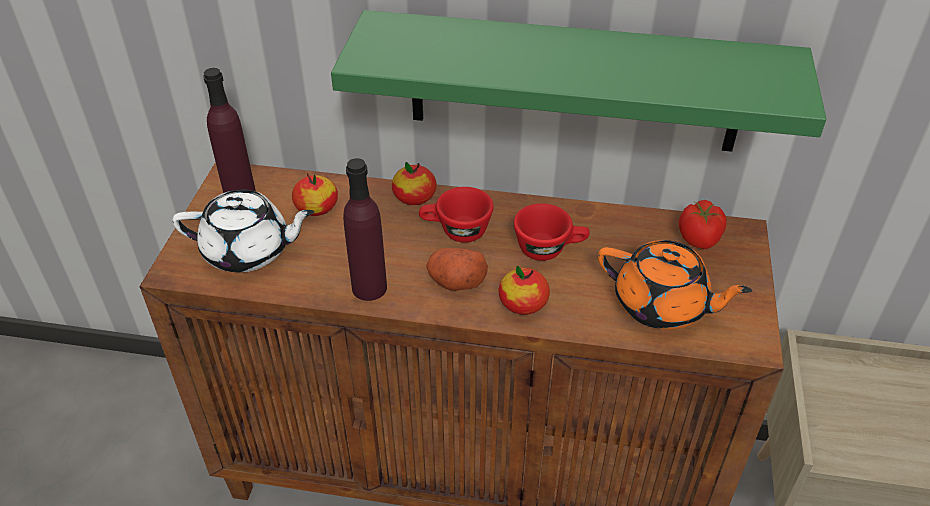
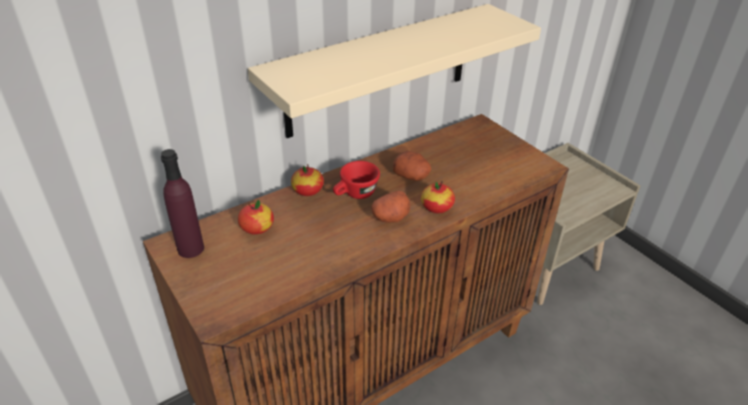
camera: 45 degrees left, 5 degrees down
(249, 251) = (249, 275): white teapot -> none
(369, 287) = (350, 248): purple bottle -> none
(549, 248) = (412, 176): red cup -> potato
(574, 82) = (380, 70): green shelf -> beige shelf
(662, 306) = (493, 172): orange teapot -> none
(699, 239) = (468, 135): tomato -> none

